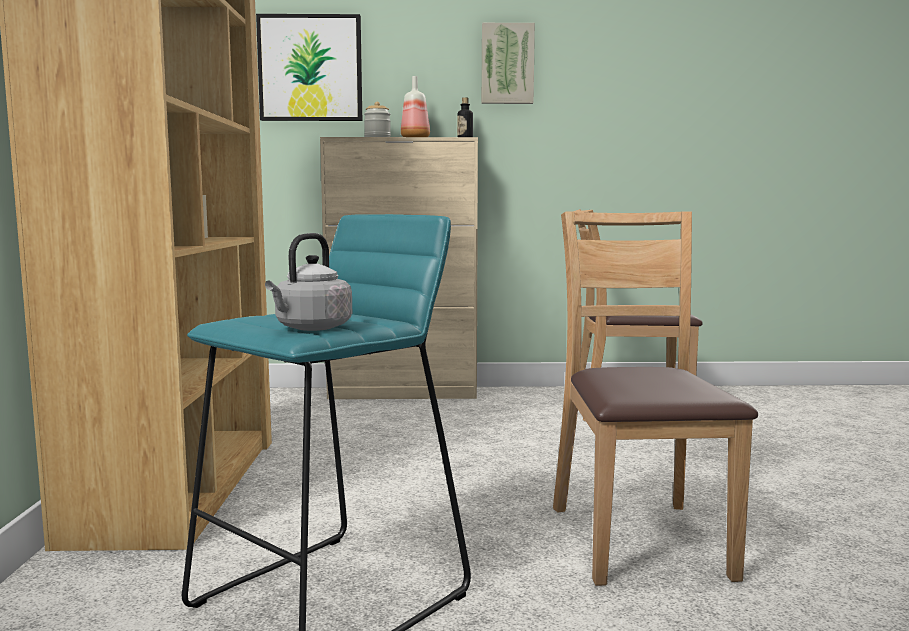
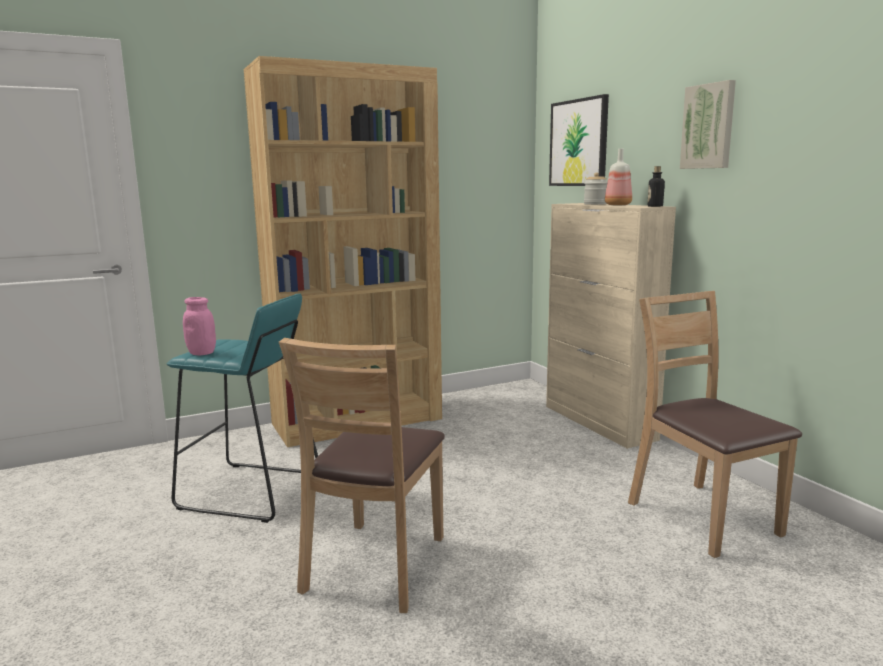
camera: 65 degrees right, 5 degrees up
(311, 328) = (201, 353): grey kettle -> pink jar
(639, 539) = (376, 565): brown chair -> brown chair turned 135 degrees clockwise

